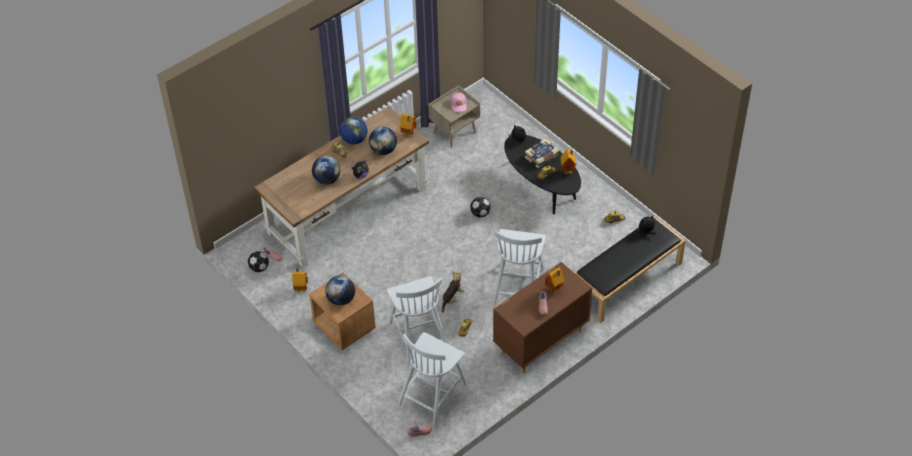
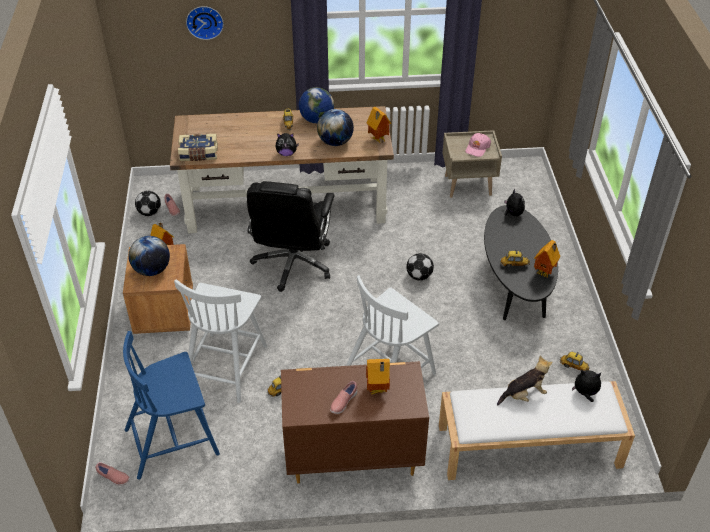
camera: 35 degrees right, 5 degrees down
(262, 110) = (205, 21): none -> wall clock
(327, 180) = (249, 142): globe -> none
(394, 249) = (293, 264): none -> black office chair
(432, 394) = (173, 440): white chair -> blue chair
(452, 298) = (301, 347): plush toy -> plush toy (524, 394)
(542, 157) = (526, 243): book -> book (198, 154)
(626, 280) = (528, 447): black bench -> white bench

